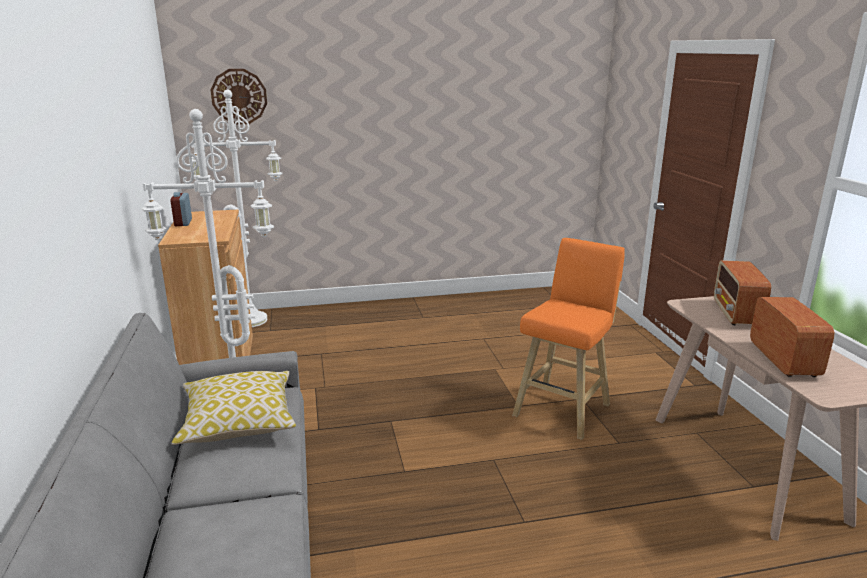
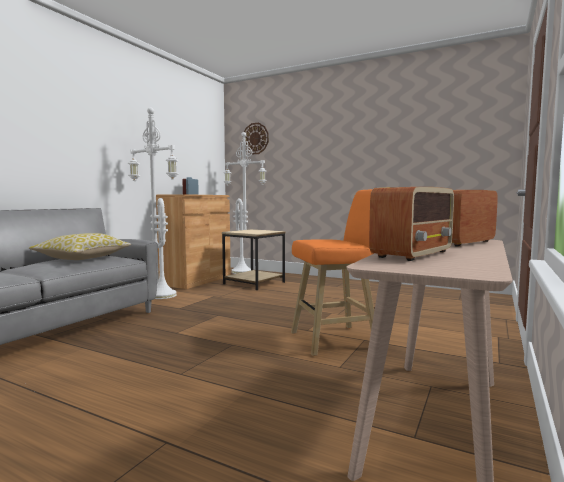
camera: 40 degrees right, 15 degrees down
(316, 341) = (255, 283): none -> beige side table

